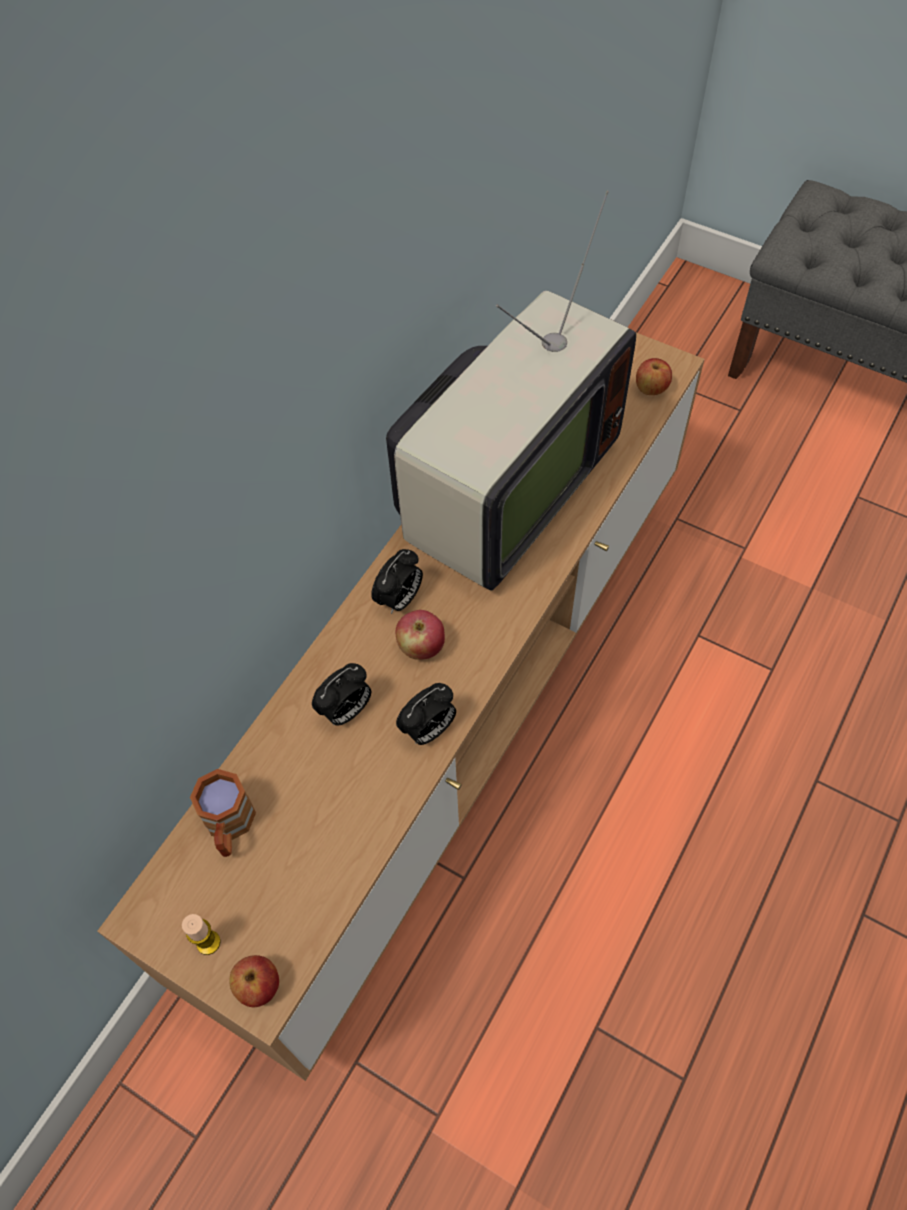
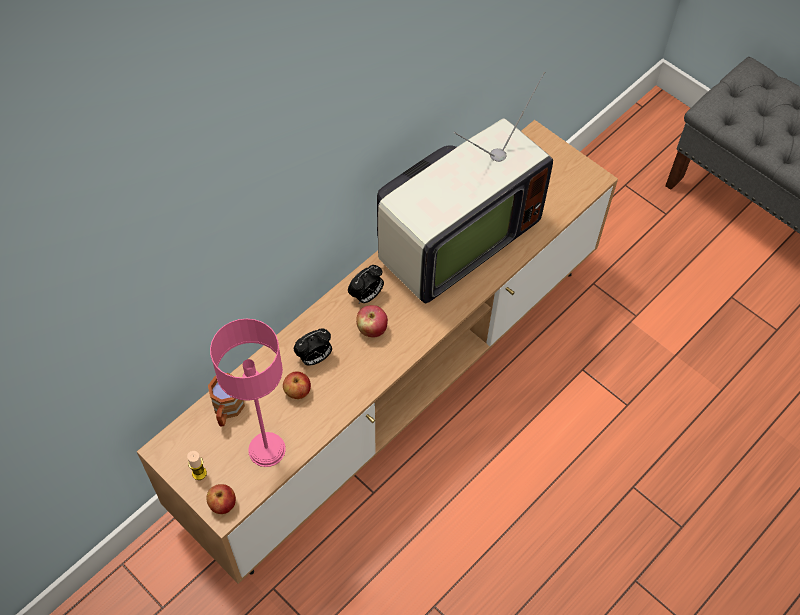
camera: 10 degrees right, 0 degrees up
(309, 874) = (267, 449): none -> pink table lamp
(428, 730) = (362, 381): alarm clock -> none
(651, 389) = (574, 192): apple -> apple (297, 391)

